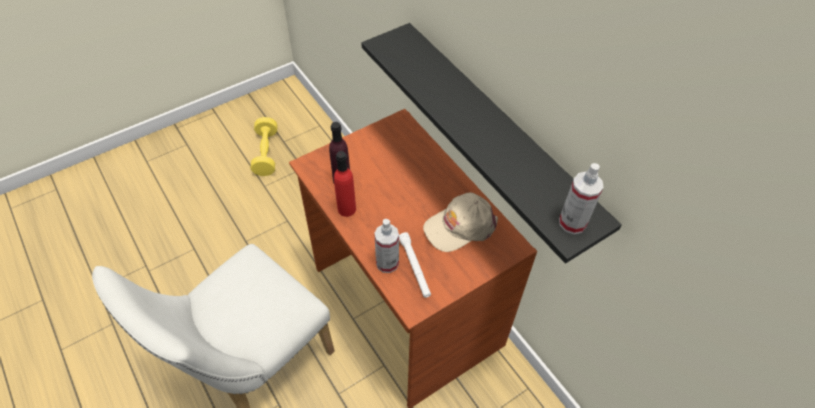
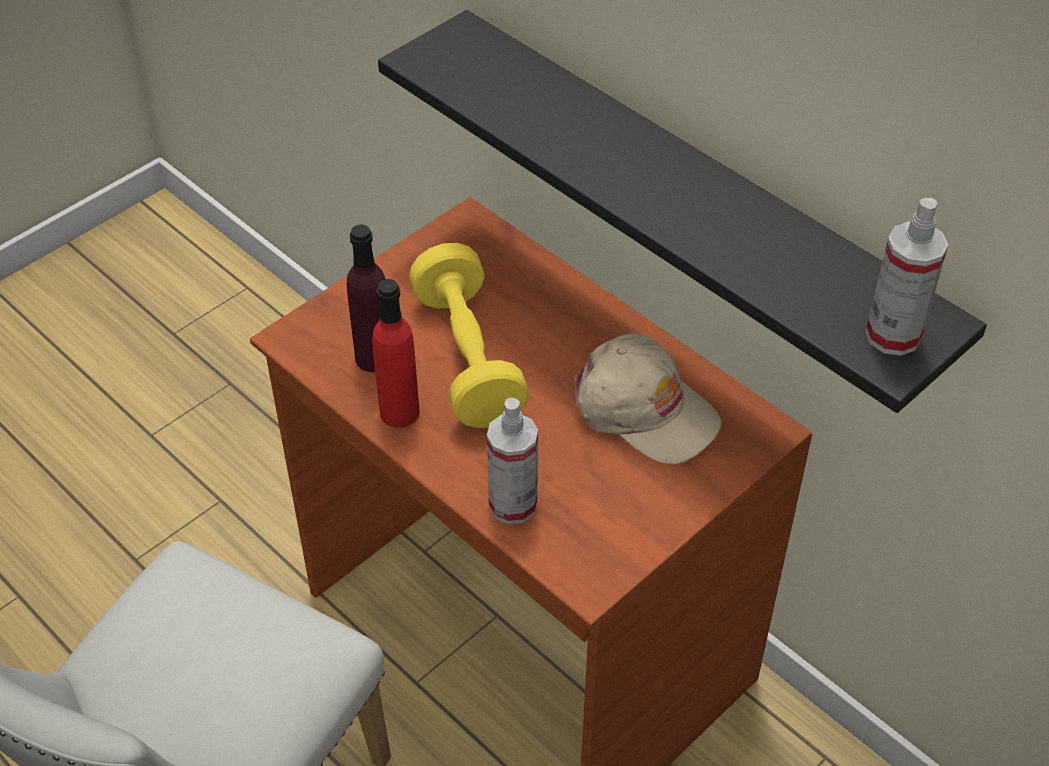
camera: 10 degrees left, 5 degrees down
(266, 153) = (139, 365): yellow dumbbell -> yellow dumbbell (468, 358)
(415, 267) = (572, 503): white flashlight -> none
(460, 226) = (645, 410): beige cap -> beige cap turned 105 degrees counterclockwise

